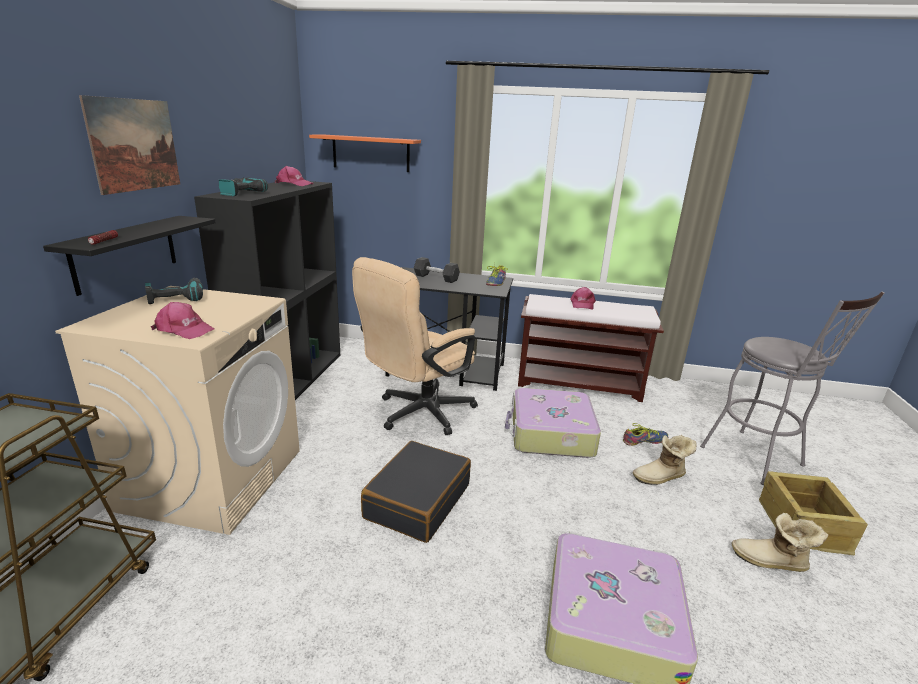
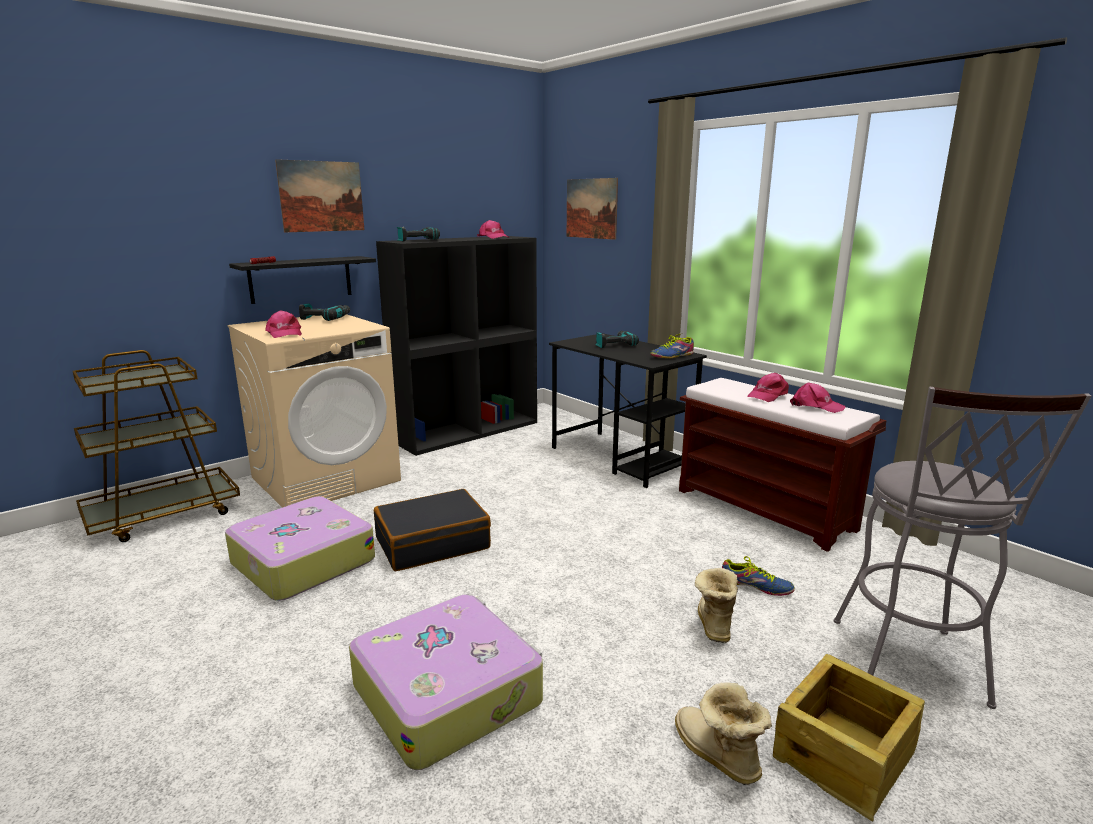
camera: 40 degrees right, 5 degrees down
(371, 153) = (591, 208): orange shelf -> picture
(418, 414) = (533, 484): beige office chair -> none
(436, 278) = (614, 344): grey dumbbell -> power drill
(550, 434) = (642, 540): suitcase -> suitcase (301, 562)
(618, 307) = (815, 406): none -> pink cap
(661, 478) = (713, 624): boot -> boot turned 75 degrees clockwise

